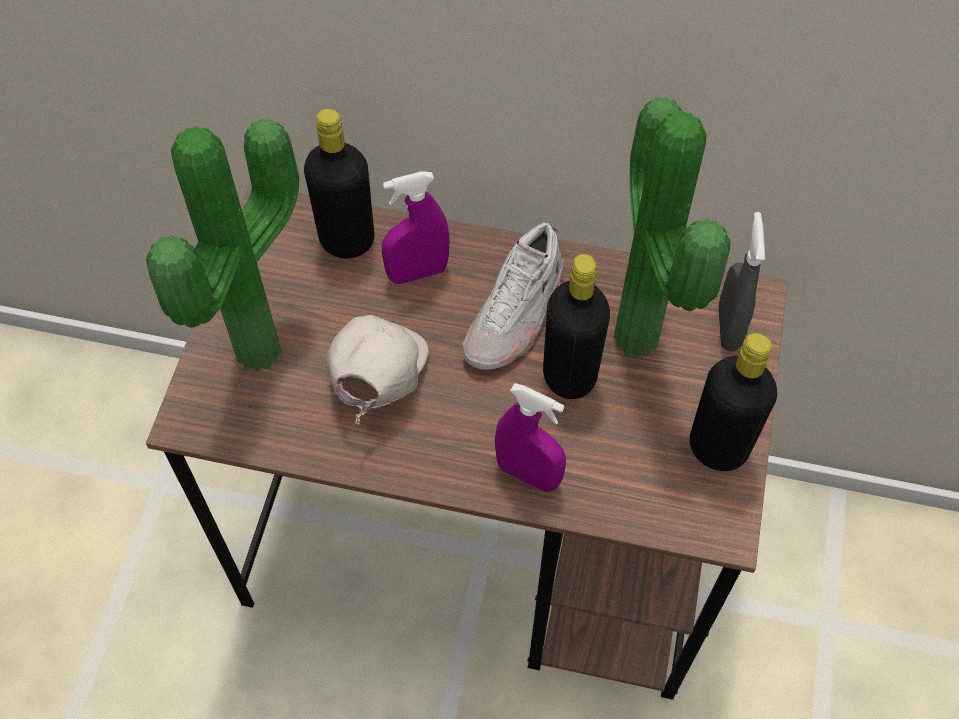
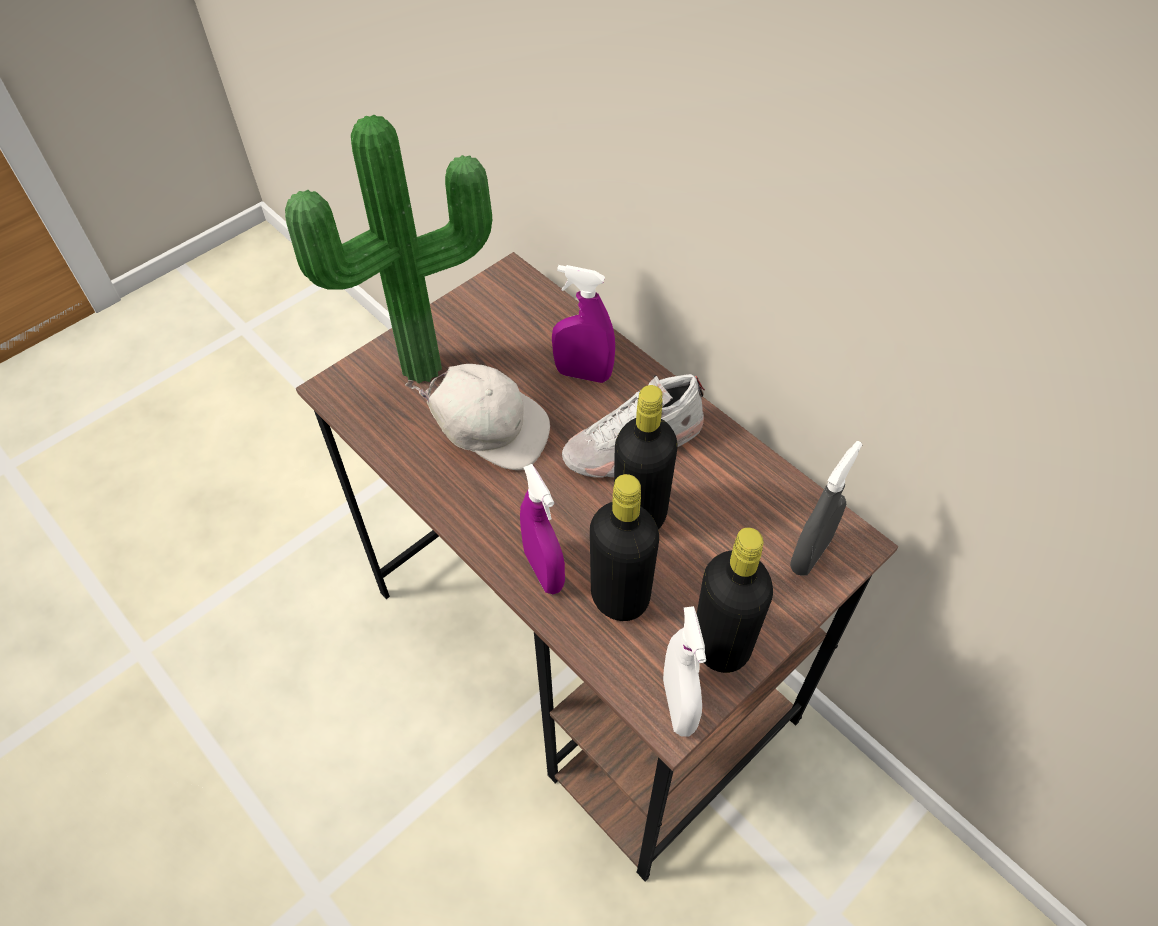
camera: 35 degrees right, 5 degrees down
(347, 240) = (550, 324): black bottle -> black bottle (620, 597)
(376, 377) = (489, 432): white cap -> white cap turned 60 degrees clockwise
(645, 336) = (729, 520): potted plant -> none
(722, 517) = (678, 705): none -> white spray bottle

